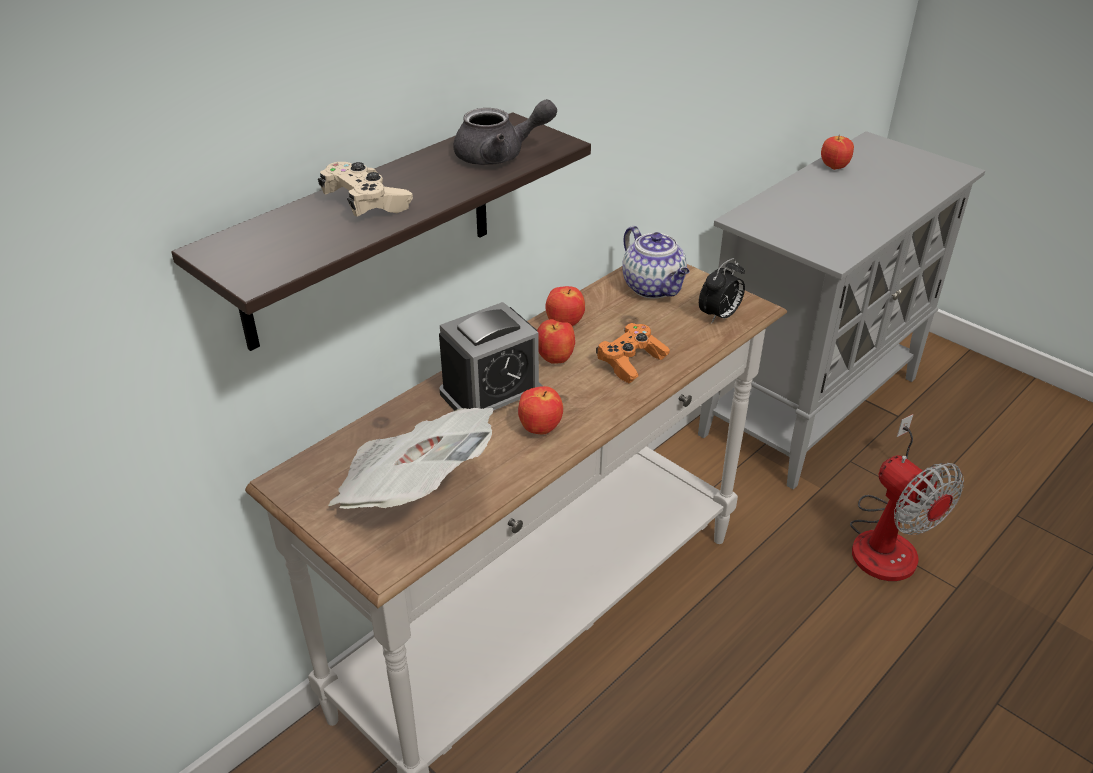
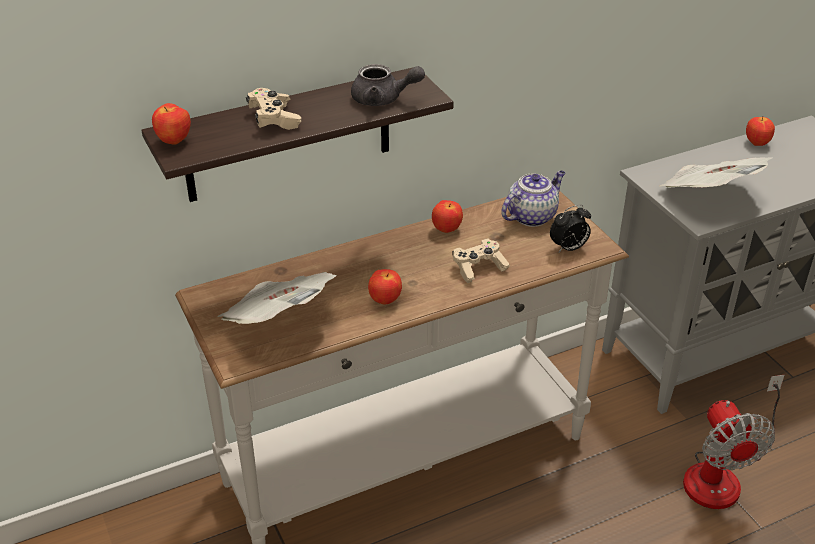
camera: 20 degrees right, 0 degrees up
(491, 393) = (365, 268): alarm clock -> none
(555, 360) = (424, 254): apple -> apple (174, 141)
(631, 362) = (478, 268): orange game controller -> beige game controller
(654, 288) = (532, 216): teapot -> teapot turned 120 degrees counterclockwise
(823, 228) = (709, 195): none -> newspaper

